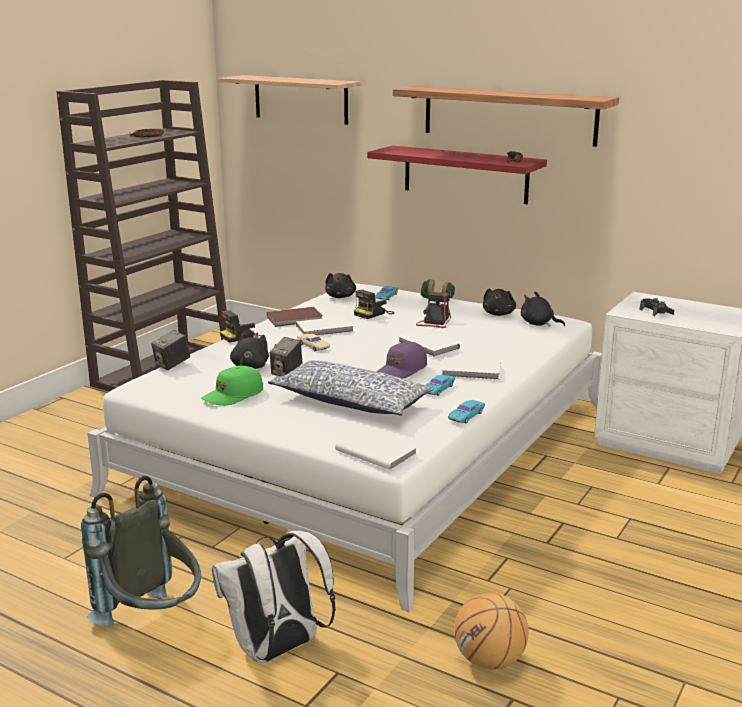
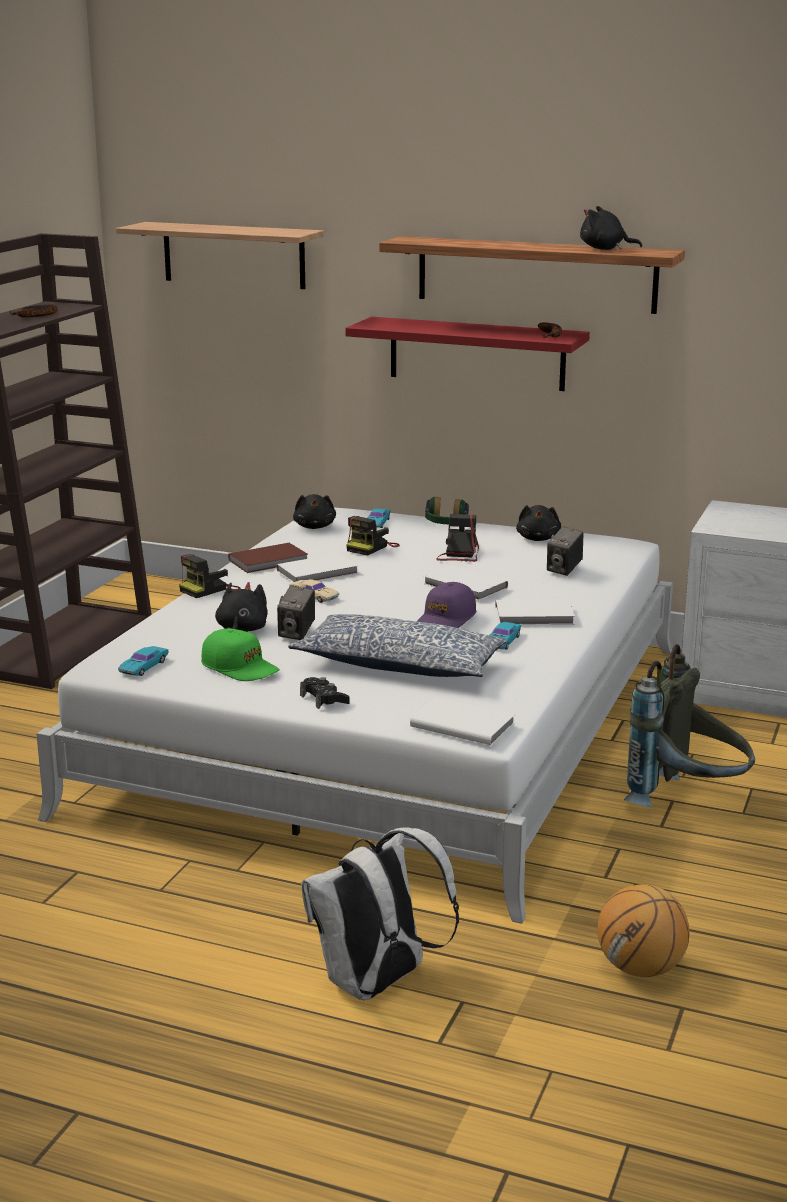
camera: 10 degrees left, 0 degrees up
(153, 621) = (201, 967): grey backpack -> grey backpack (688, 802)
(172, 365) = (134, 633): camera -> camera (564, 570)
(233, 395) = (240, 667): green cap -> green cap turned 90 degrees counterclockwise
(466, 415) = (553, 672): turquoise toy car -> turquoise toy car (144, 666)
(538, 324) = (595, 549): black plush toy -> black plush toy (605, 249)
(656, 312) = (751, 525): black game controller -> black game controller (324, 699)

